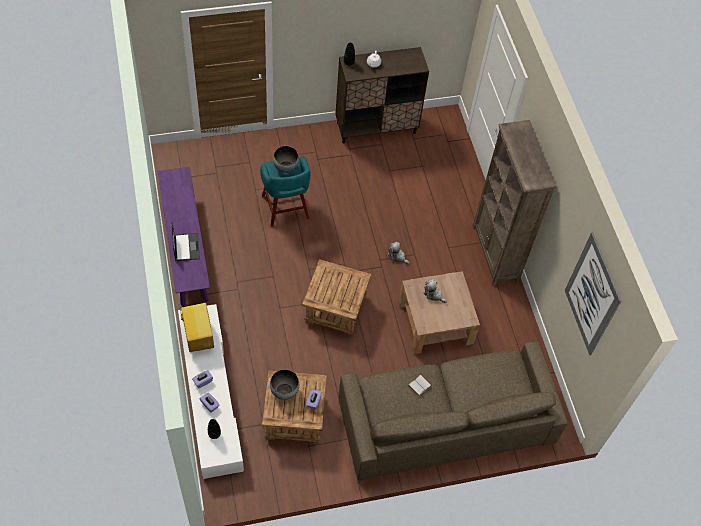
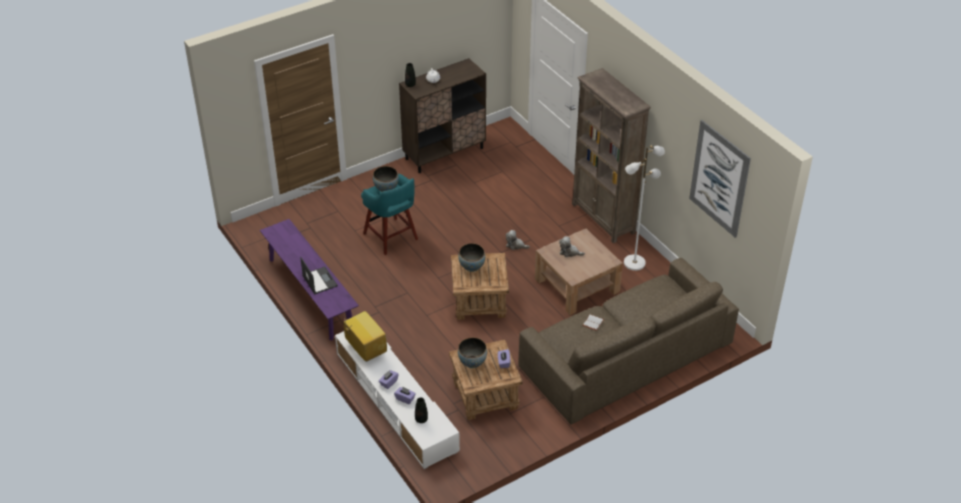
camera: 15 degrees left, 15 degrees down
(332, 280) = (472, 267): none -> bowl
(502, 315) = (634, 262): none -> white floor lamp

